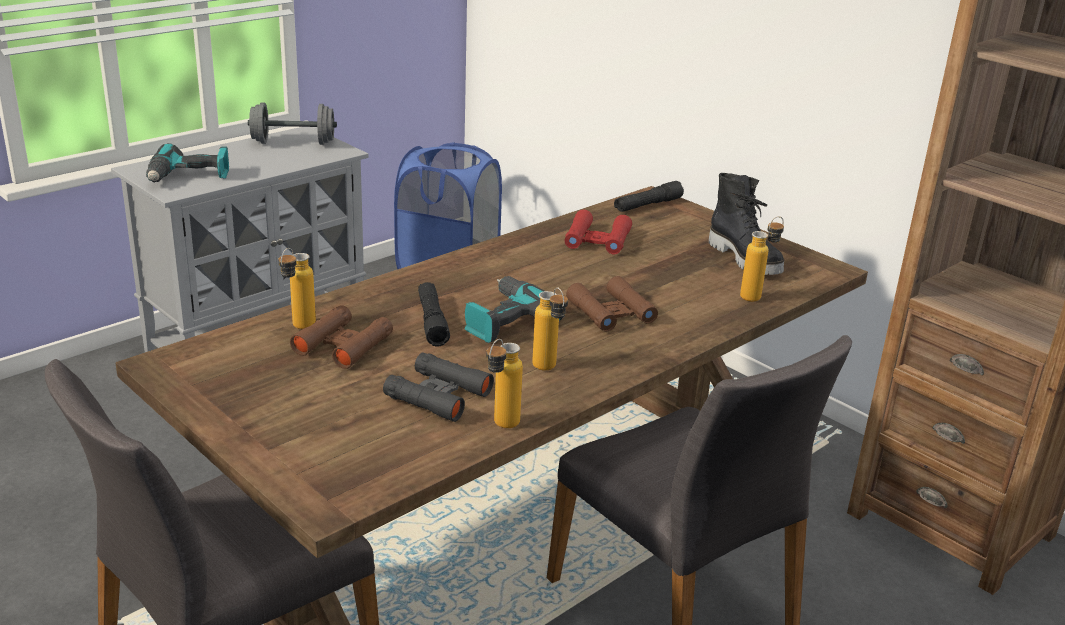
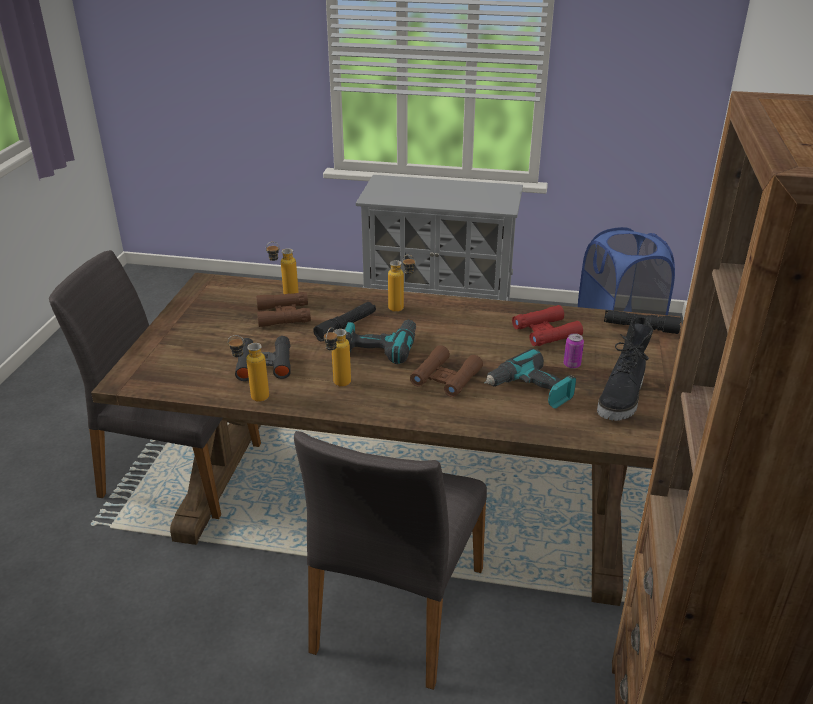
camera: 55 degrees right, 5 degrees up
(189, 177) = (394, 193): power drill -> power drill (530, 390)
(293, 143) = (488, 192): grey dumbbell -> none
(667, 254) = (571, 365): none -> can
(757, 296) = (566, 425): bottle -> bottle (402, 310)

